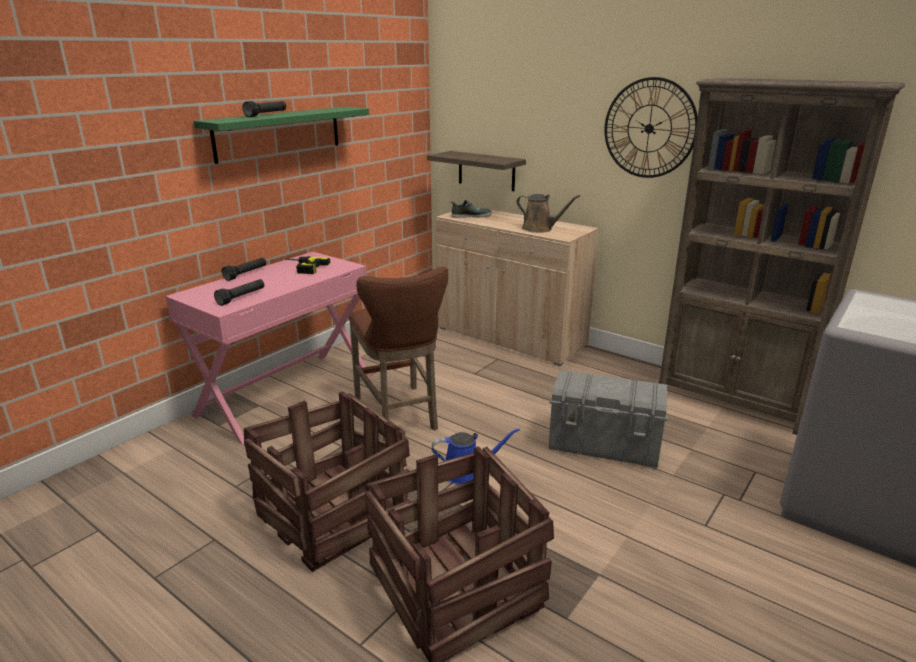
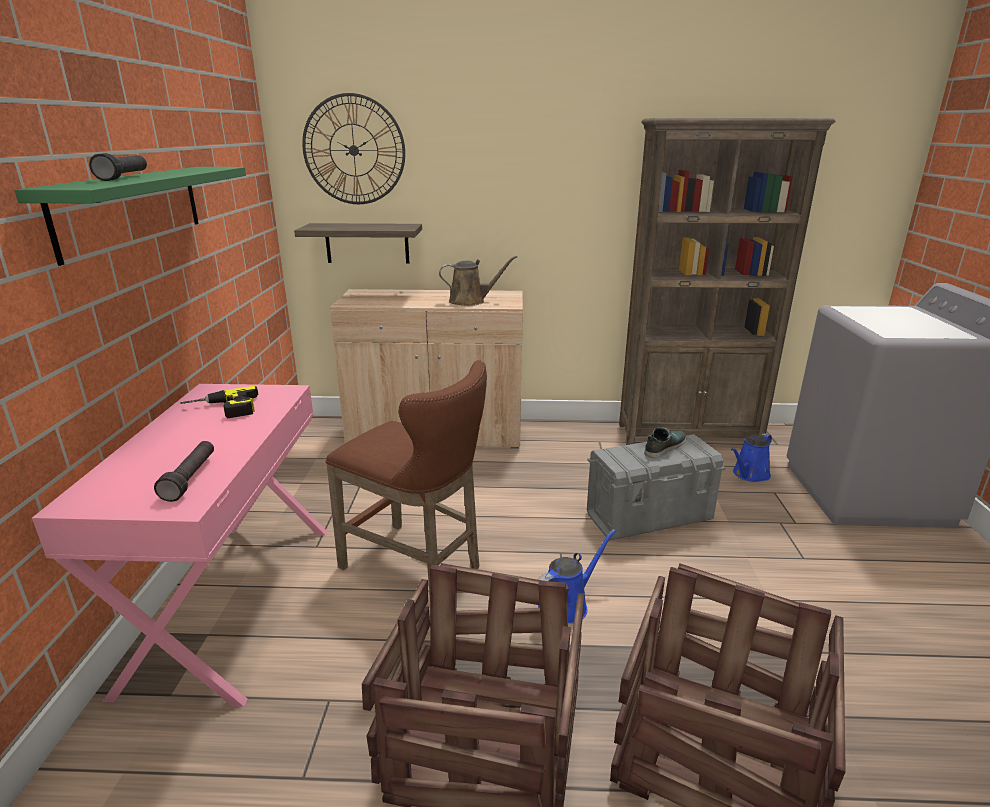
camera: 35 degrees left, 0 degrees up
(246, 274) = (140, 440): black flashlight -> none
(471, 216) = (371, 299): shoe -> shoe (664, 447)
(649, 128) = (570, 176): wall clock -> wall clock (354, 150)
(750, 450) = (749, 474): none -> blue watering can

